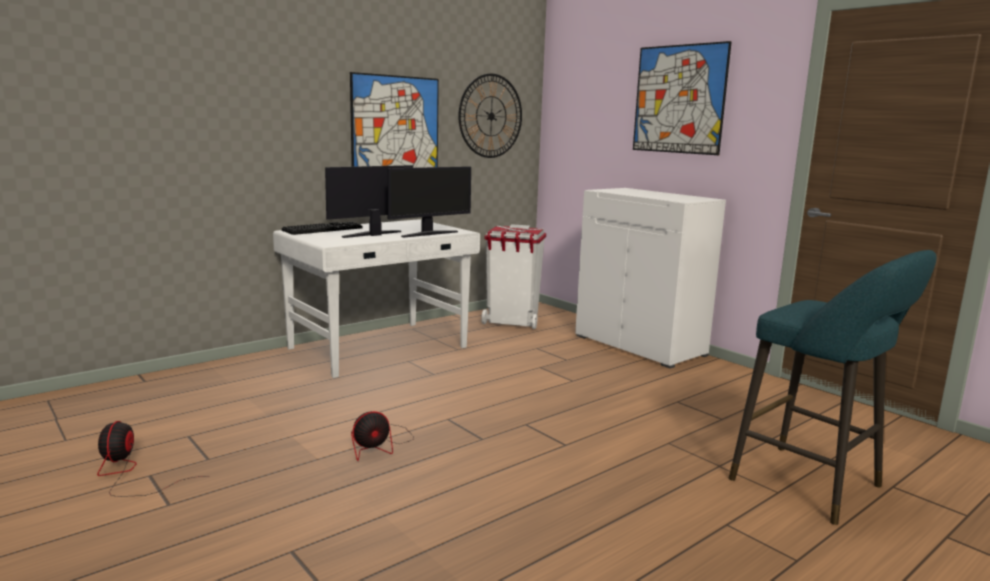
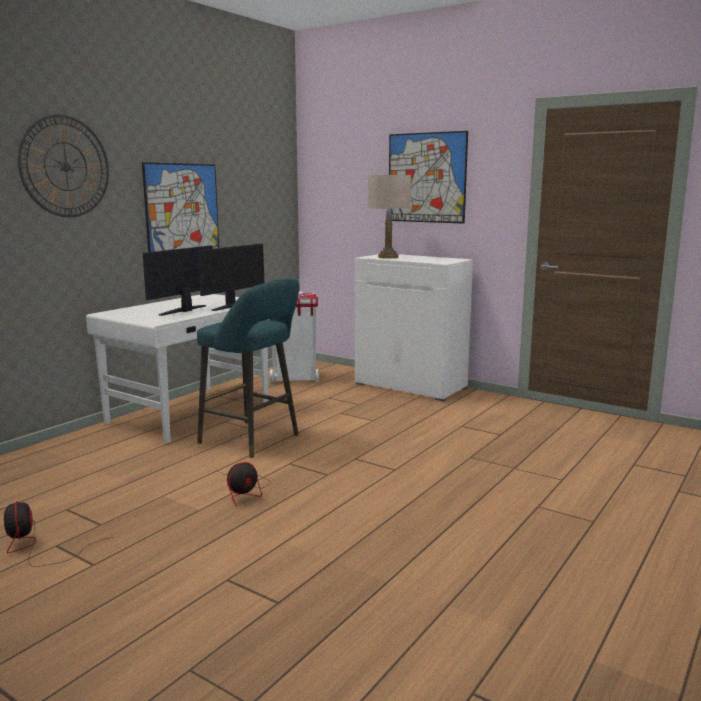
camera: 15 degrees left, 0 degrees up
(323, 229) = (132, 309): keyboard -> none
(491, 116) = (258, 195): wall clock -> wall clock (65, 166)
(623, 191) = (388, 257): none -> beige table lamp
(813, 486) = (583, 472): turquoise stool -> turquoise stool (253, 440)

